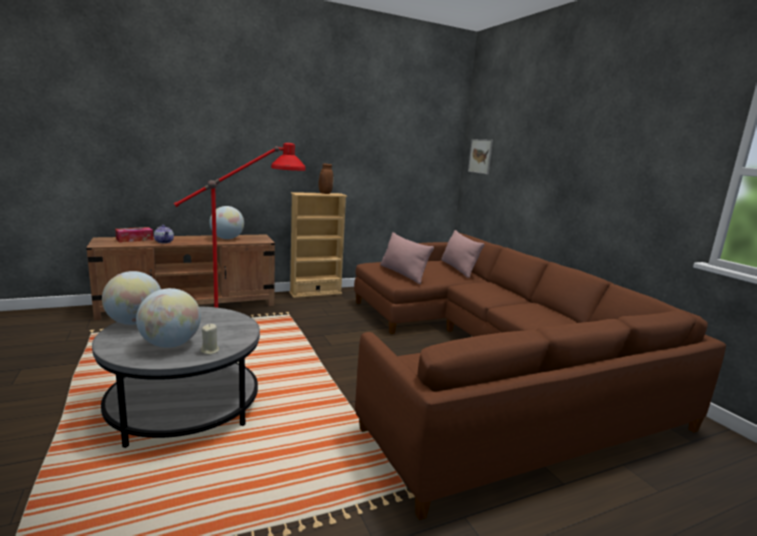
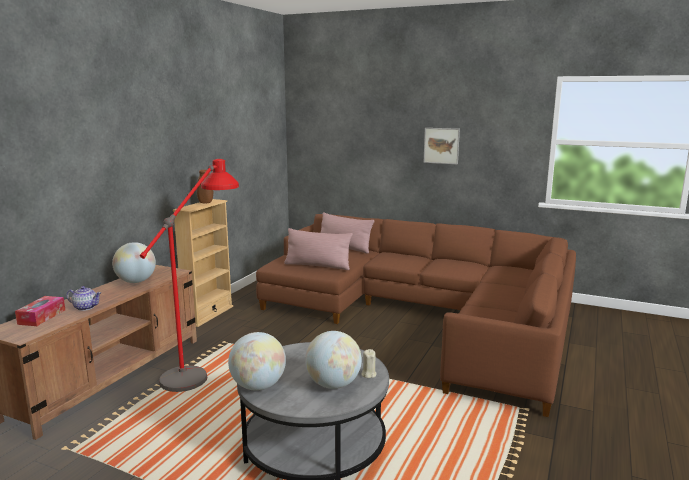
camera: 40 degrees left, 0 degrees up
(480, 156) = (313, 137): picture -> picture (441, 145)

